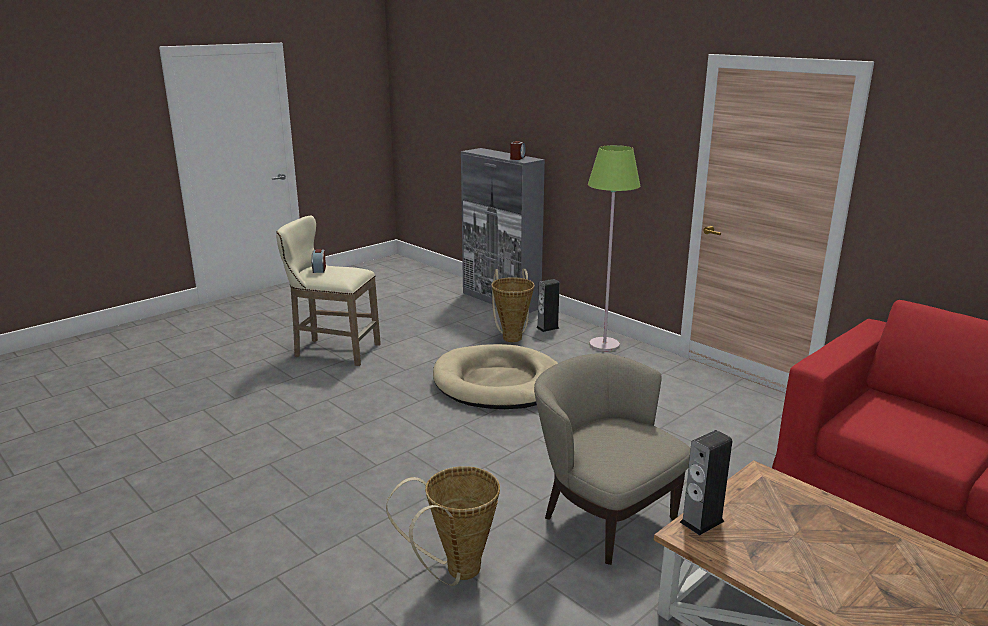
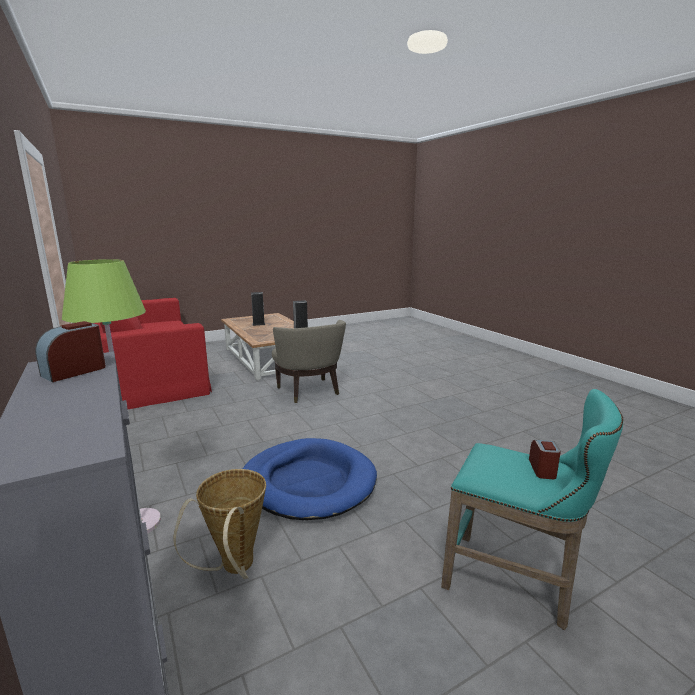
camera: 165 degrees left, 5 degrees down
(332, 351) = (515, 584): beige stool -> turquoise stool
(455, 572) = (388, 384): basket -> none
(499, 383) = (308, 482): beige dog bed -> blue dog bed
(547, 328) = (162, 584): speaker -> speaker (258, 324)

